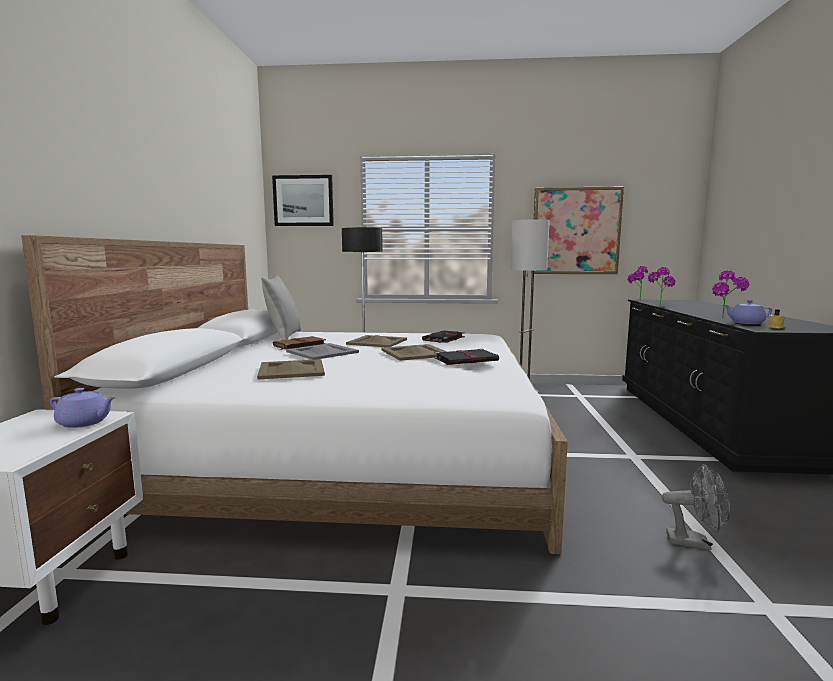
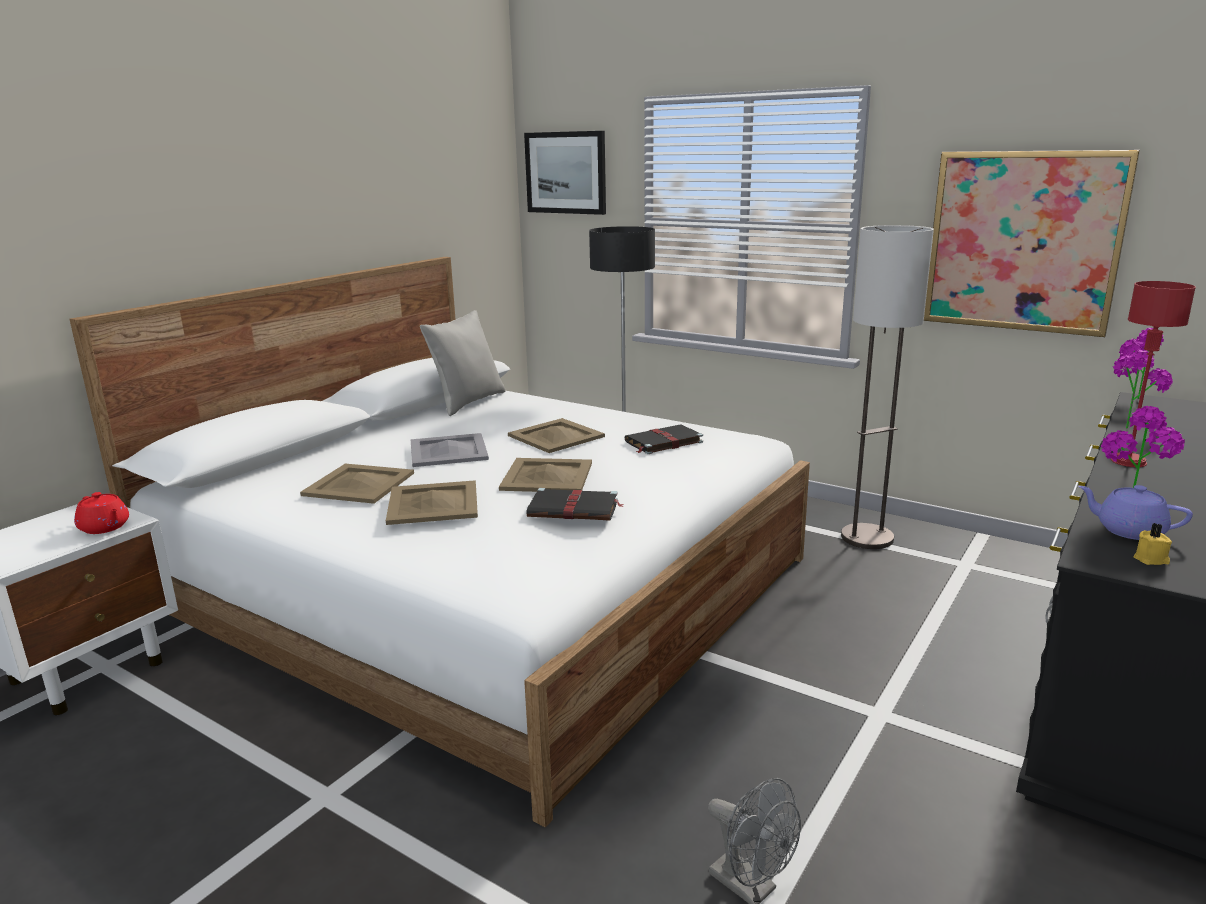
camera: 30 degrees right, 10 degrees up
(84, 423) = (105, 528): purple teapot -> red teapot
(299, 345) = (454, 427): brown book -> none
(372, 369) = (434, 503): none -> beige tray
(688, 311) = (1128, 461): none -> red table lamp

